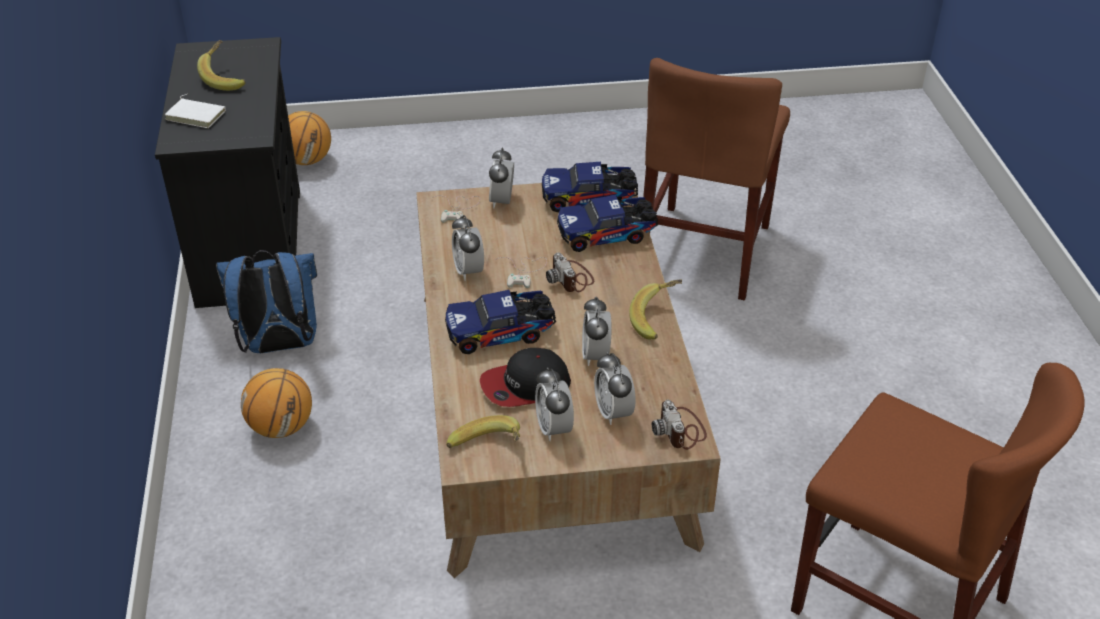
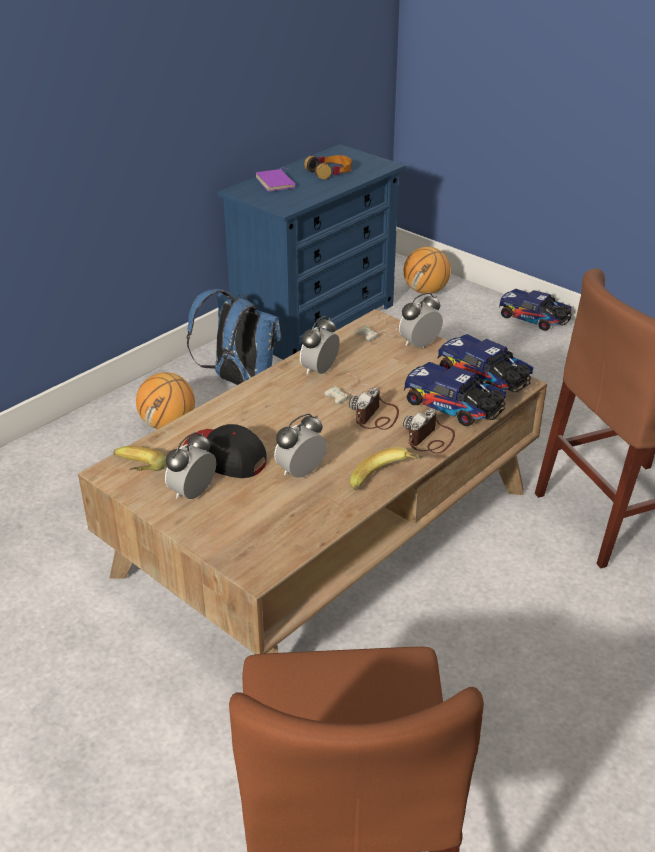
camera: 50 degrees right, 5 degrees down
(197, 115) = (276, 183): white book -> purple book
(226, 78) = (330, 172): banana -> headphones
(250, 245) = (315, 319): black dresser -> blue dresser
(502, 333) = (270, 418): toy truck -> toy truck (534, 320)
(613, 412) = (245, 513): alarm clock -> none
(680, 430) = (265, 559): camera -> camera (430, 439)

